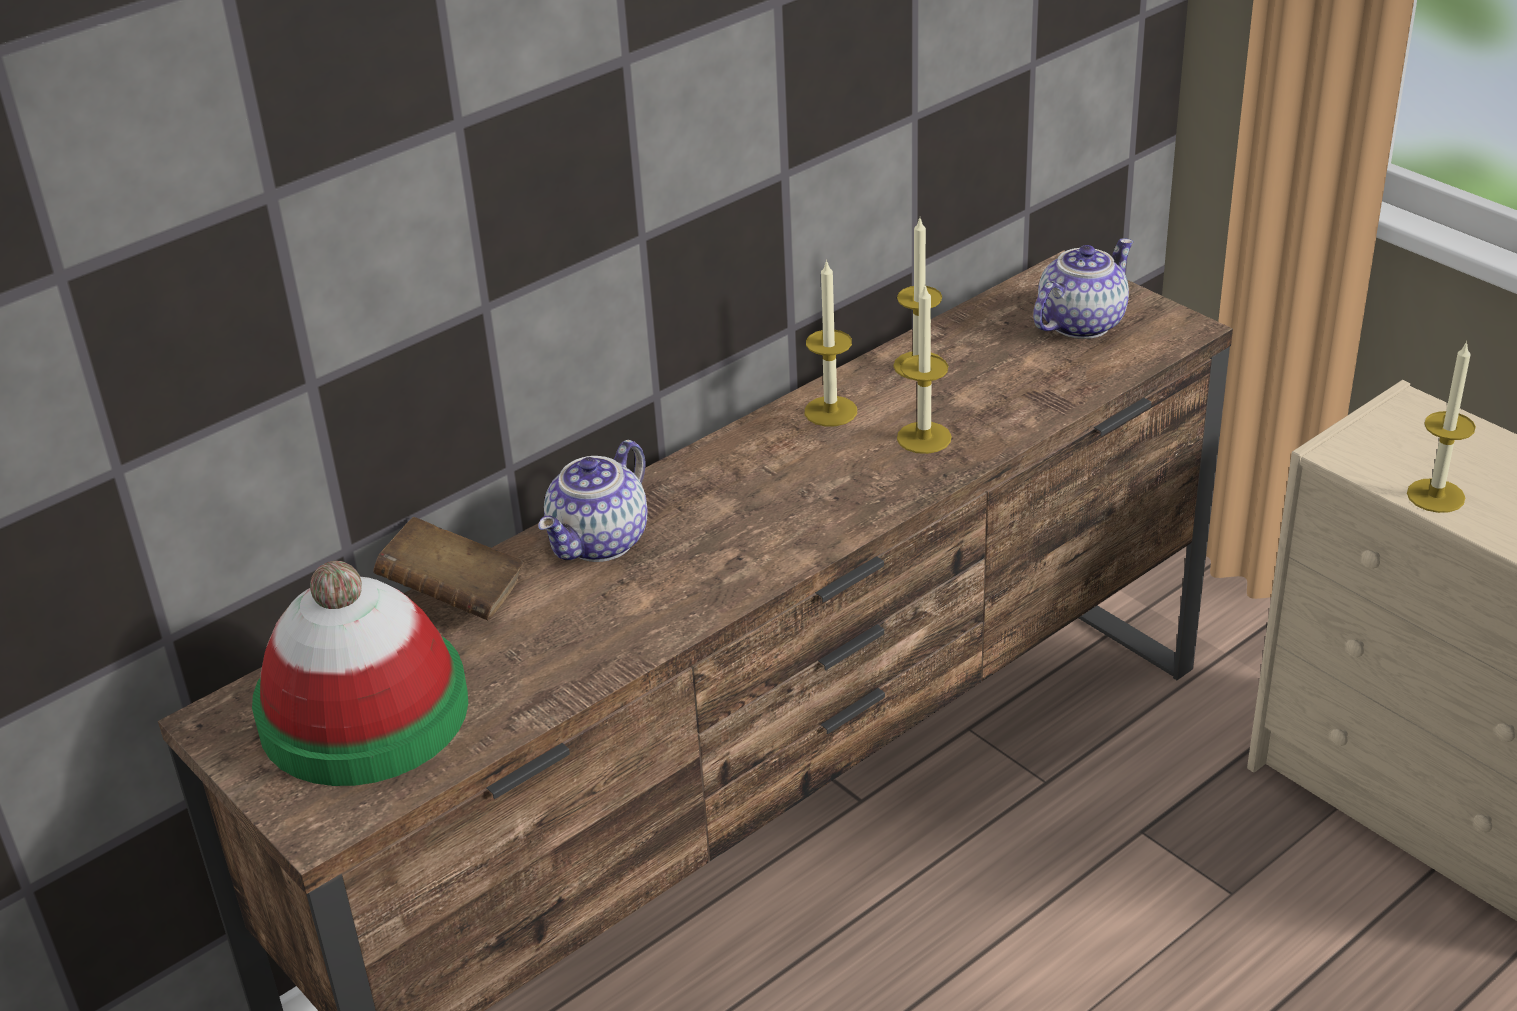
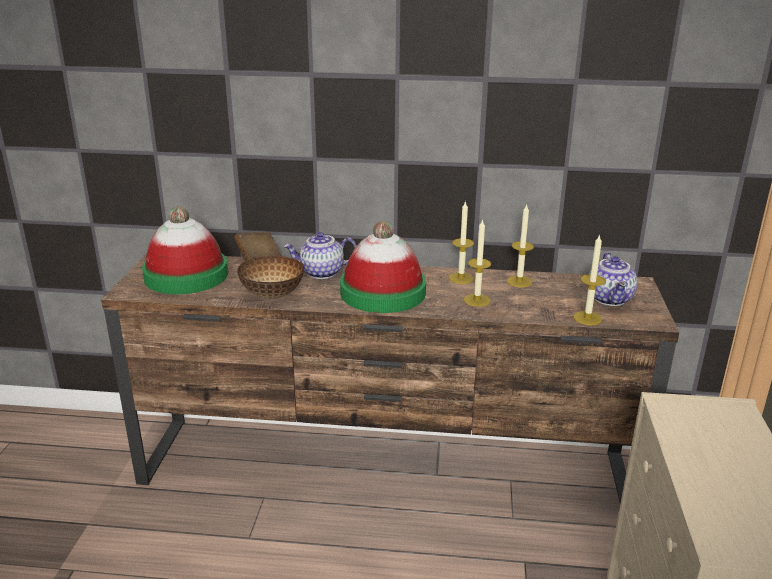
camera: 45 degrees right, 10 degrees down
(608, 638) = (273, 295): none -> bowl
(769, 514) = (383, 292): none -> hat
(1080, 323) = (611, 299): teapot -> teapot turned 90 degrees clockwise
(1435, 496) = (684, 444): candle -> candle (587, 318)

